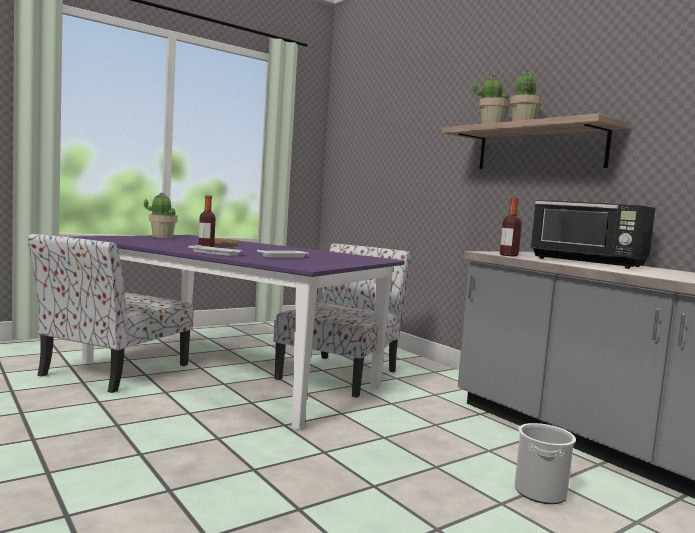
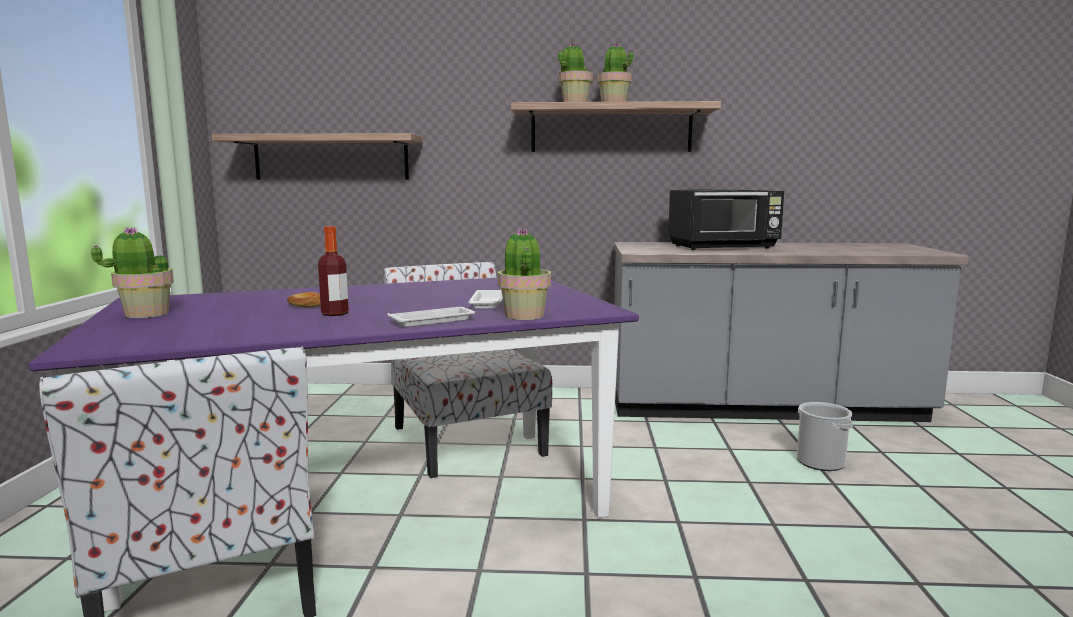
camera: 50 degrees left, 5 degrees up
(257, 260) = (524, 316): none -> potted plant
(371, 174) = (331, 158): none -> shelf
(508, 255) = (669, 251): bottle -> none

